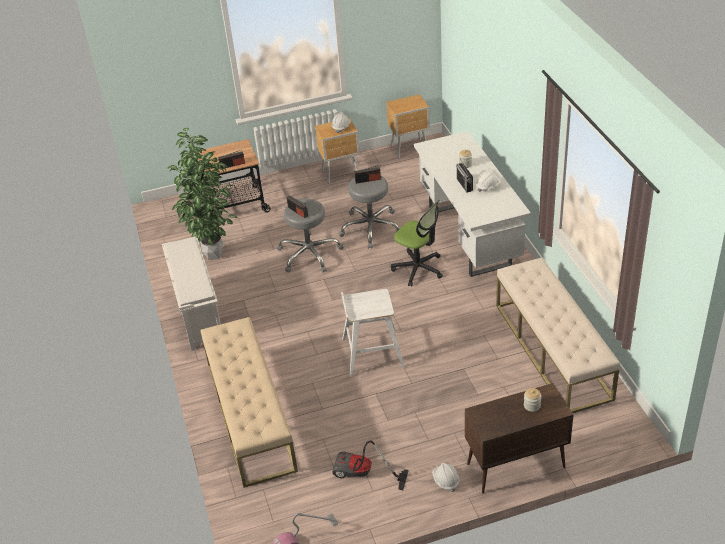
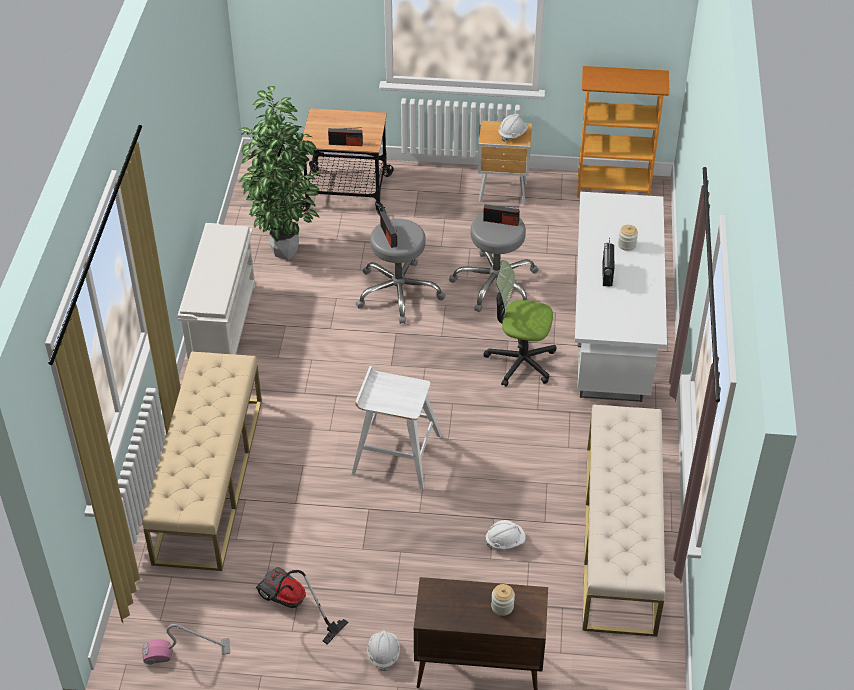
camera: 20 degrees right, 5 degrees up
(410, 149) = (613, 187): brown nightstand -> bookcase
(418, 269) = (520, 361): office chair -> office chair turned 135 degrees clockwise
(488, 187) = (635, 288): white hard hat -> white hard hat (505, 541)

